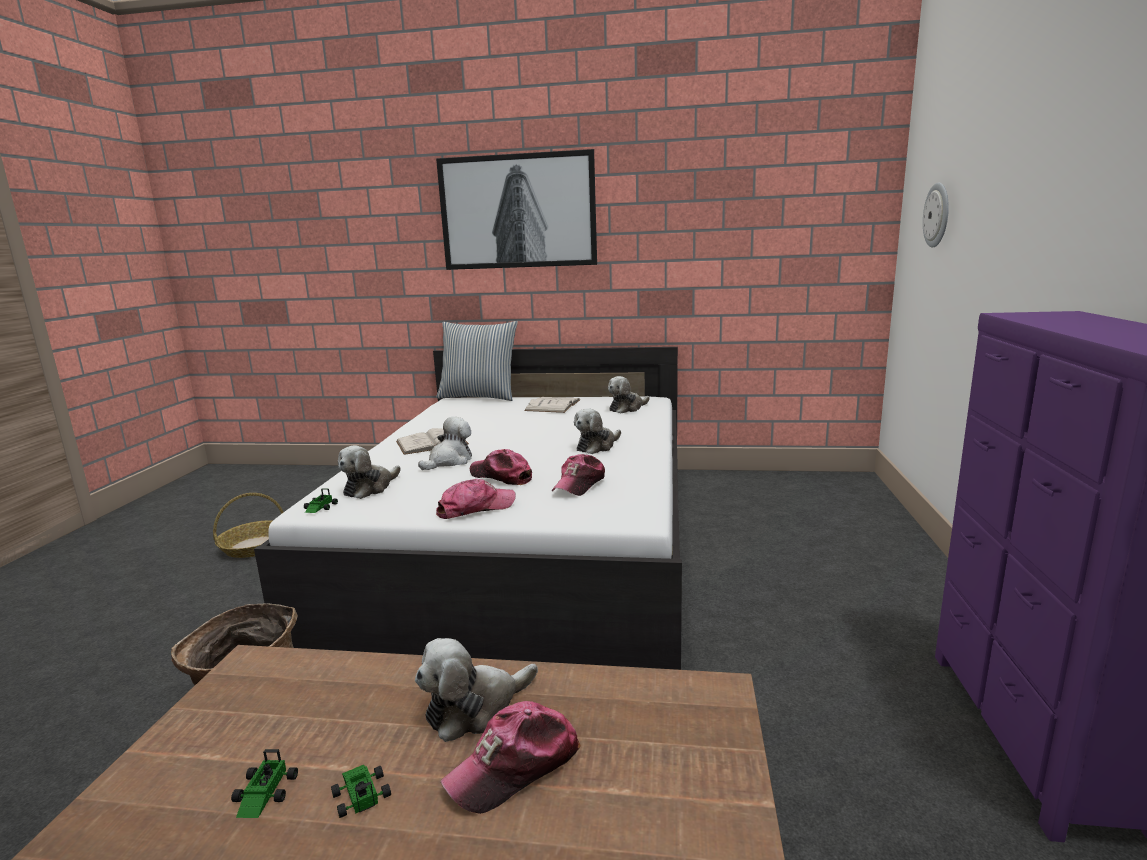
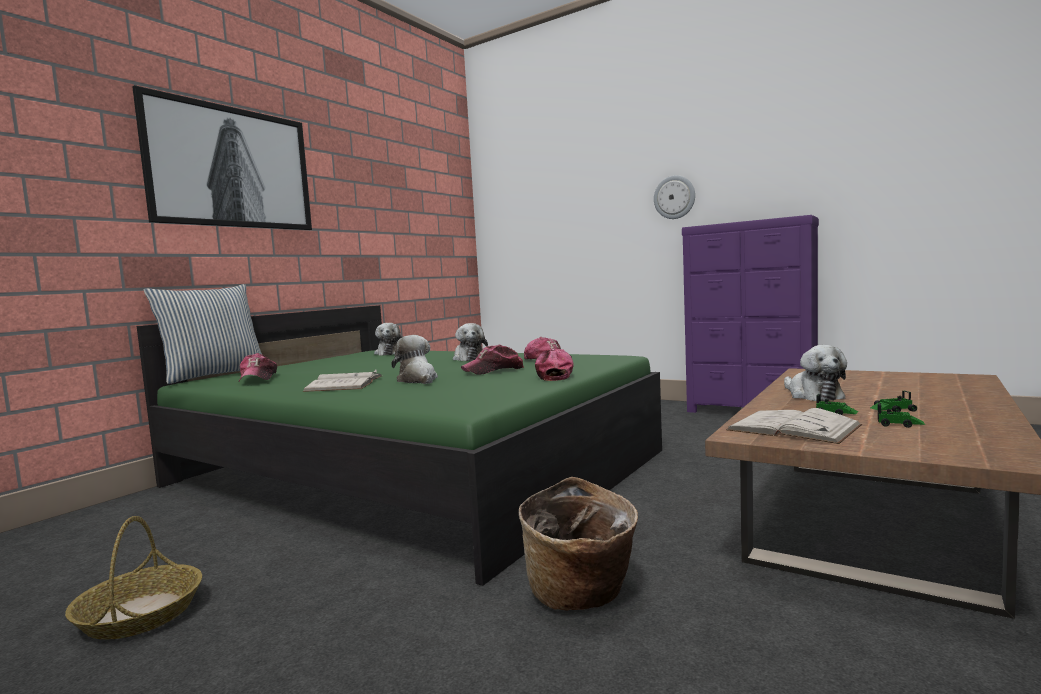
camera: 65 degrees left, 10 degrees down
(319, 507) = (470, 404): toy car -> toy car (836, 412)
(370, 488) = (445, 394): plush toy -> none
(515, 766) = (865, 391): cap -> cap (258, 378)
(525, 536) = (414, 469): white bed -> green bed
(553, 405) = (325, 362): white book -> white book (793, 427)
(937, 215) = (530, 207): wall clock -> wall clock (674, 197)

